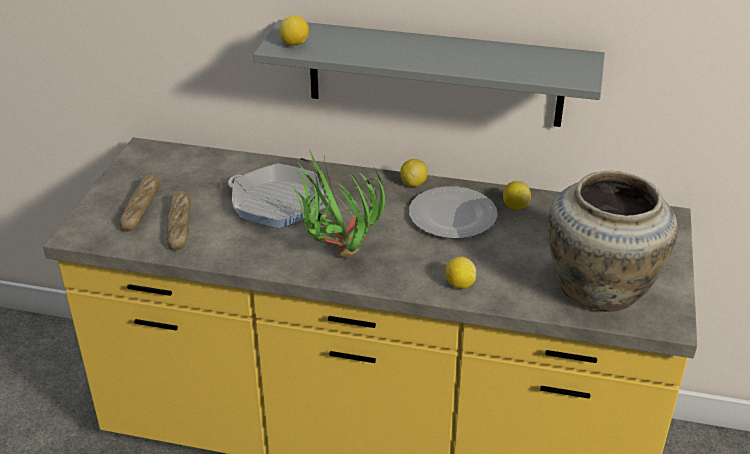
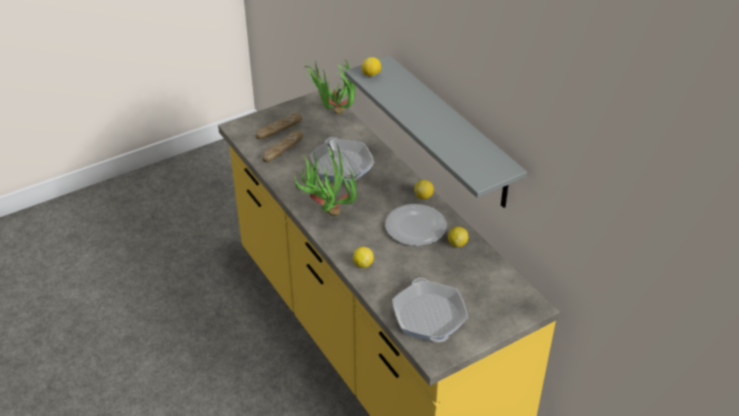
camera: 45 degrees right, 5 degrees up
(189, 160) = (334, 116): none -> potted plant
(601, 288) = (429, 316): beige vase -> frying pan

